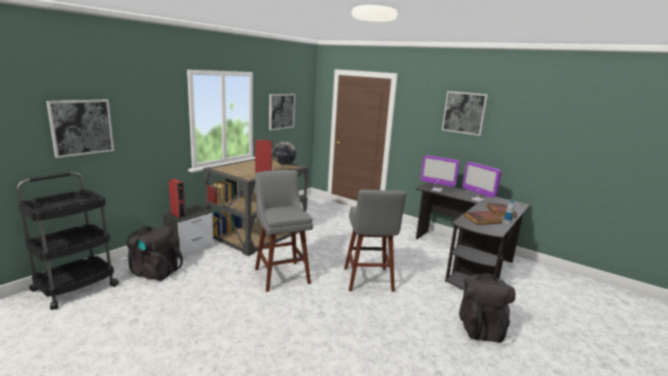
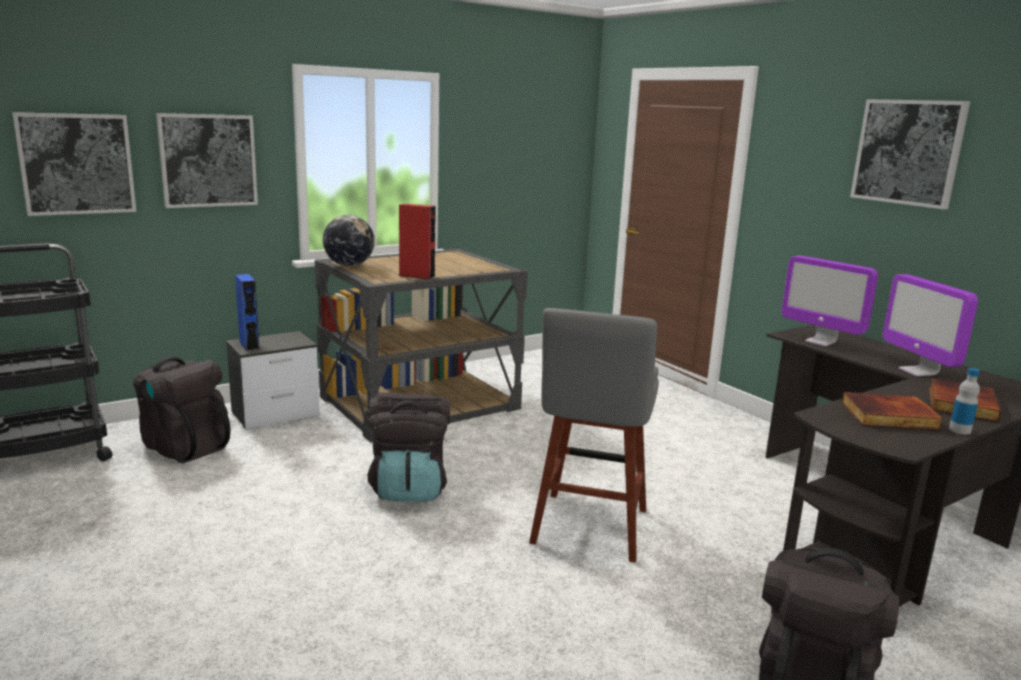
camera: 20 degrees right, 0 degrees up
(178, 215) = (249, 345): red speaker -> blue speaker
(281, 111) = (508, 158): picture -> picture (208, 160)
(282, 275) = (409, 488): grey stool -> black backpack
(284, 164) = (481, 263): globe -> globe (349, 265)

